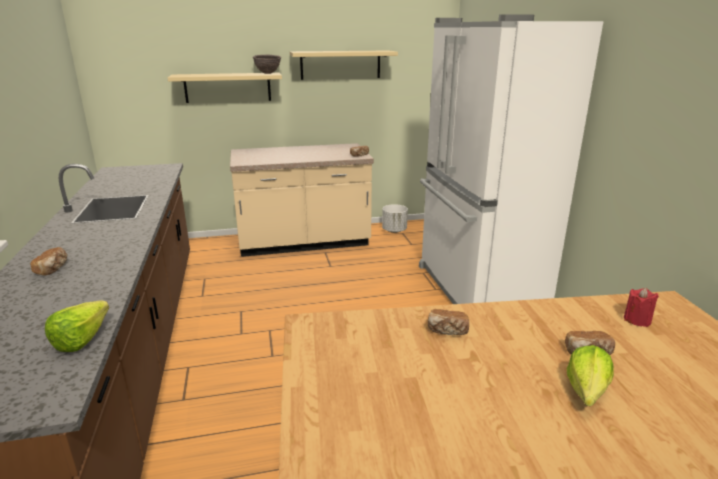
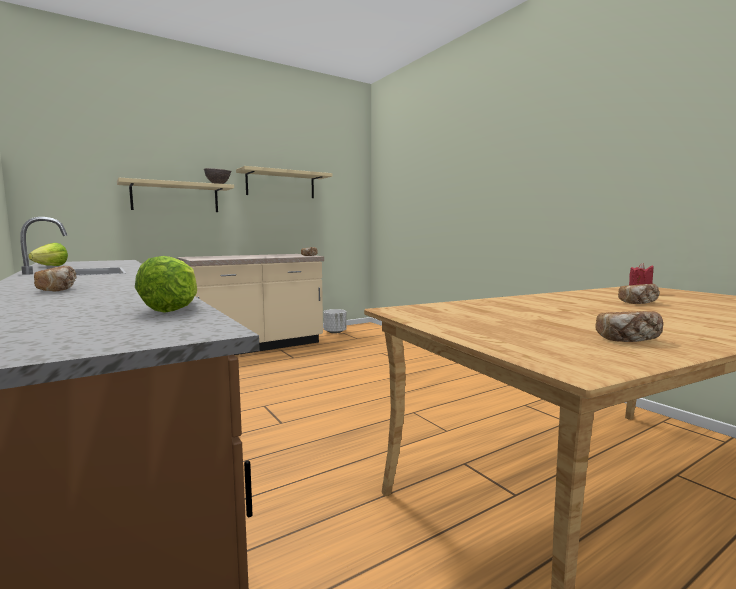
camera: 20 degrees left, 15 degrees down
(447, 331) = (522, 304): bread -> bread (629, 339)
(476, 290) = (435, 358): white fridge -> none
(584, 396) = (675, 313): lettuce -> lettuce (46, 267)

